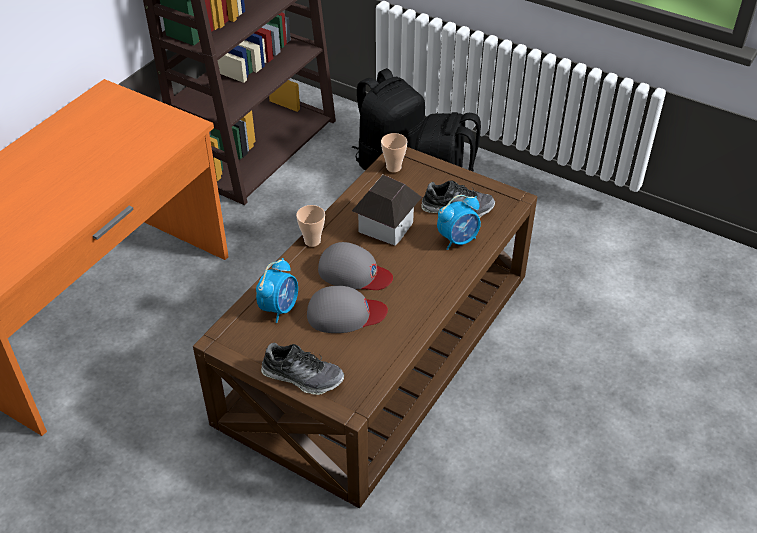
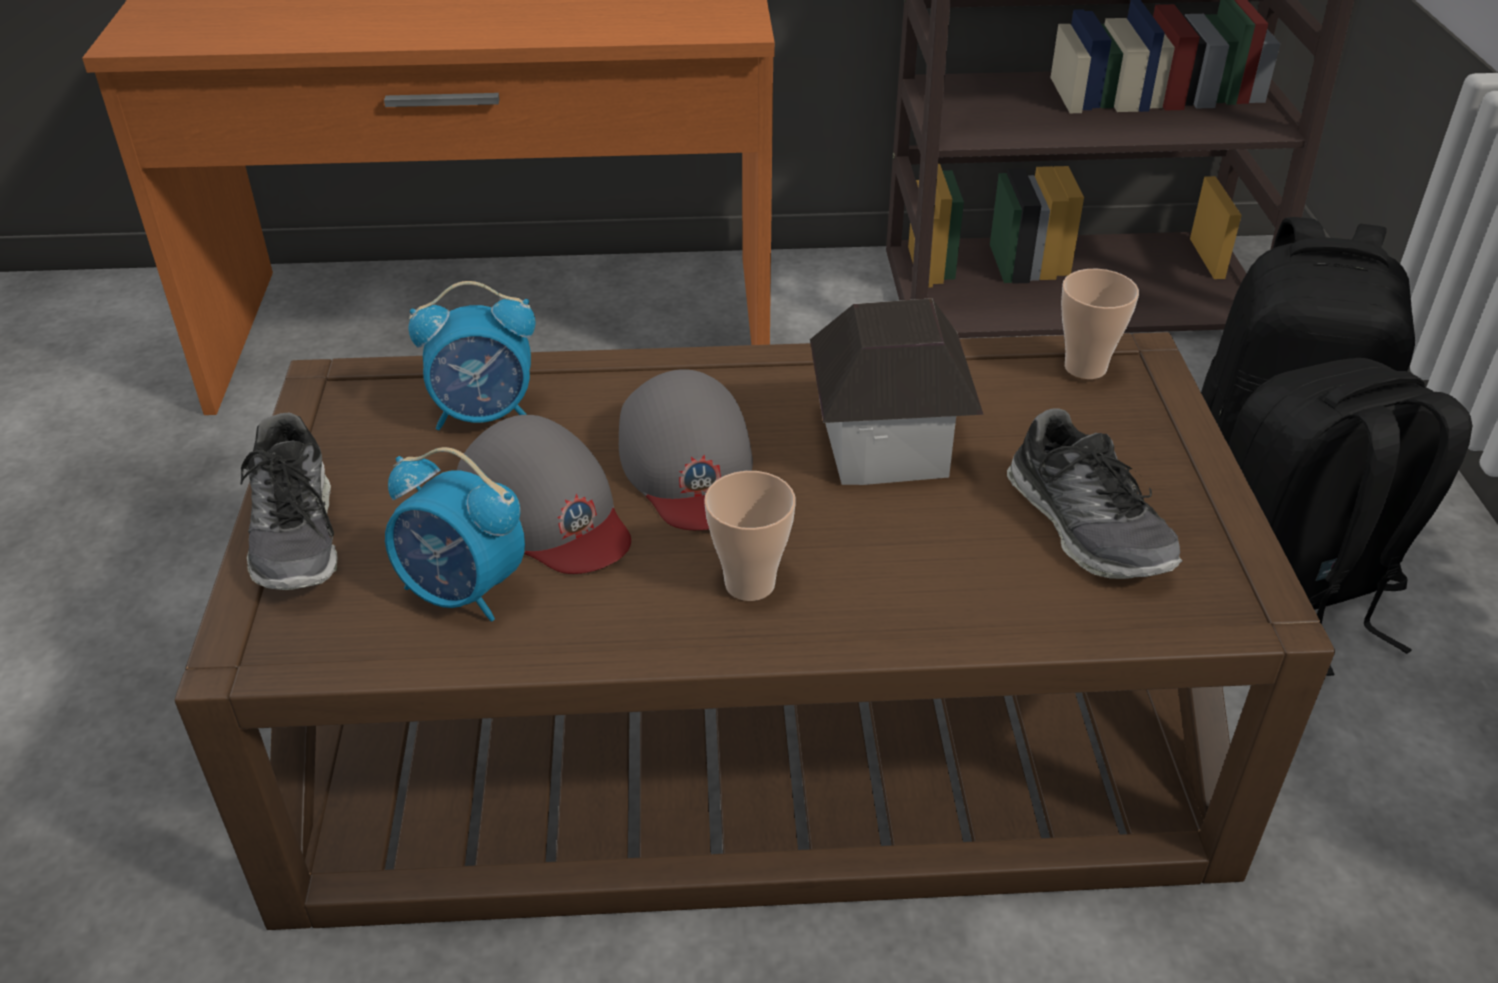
camera: 55 degrees right, 5 degrees down
(312, 241) = (720, 365): cup -> cup (750, 584)
(458, 240) = (981, 577): alarm clock -> alarm clock (463, 592)

